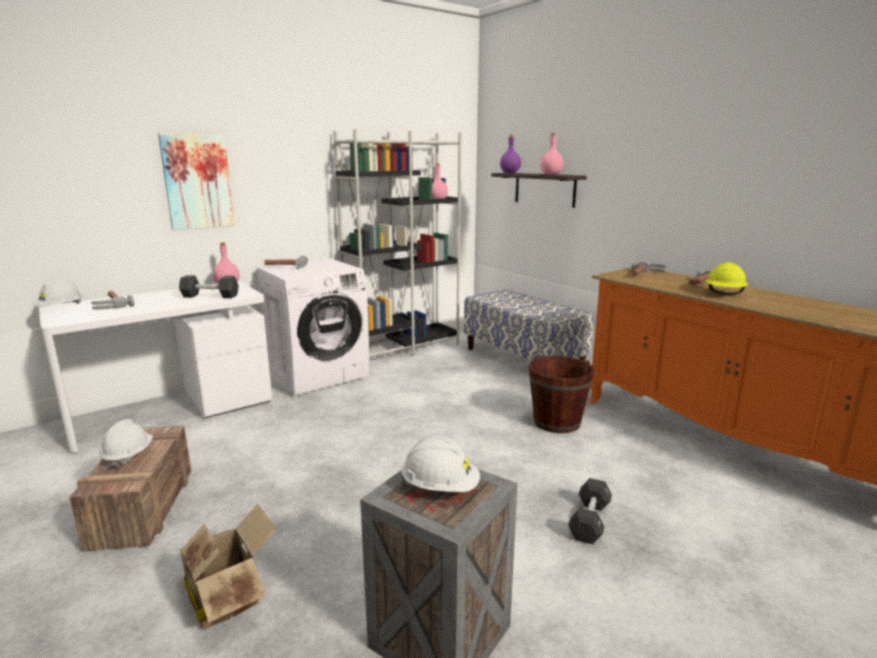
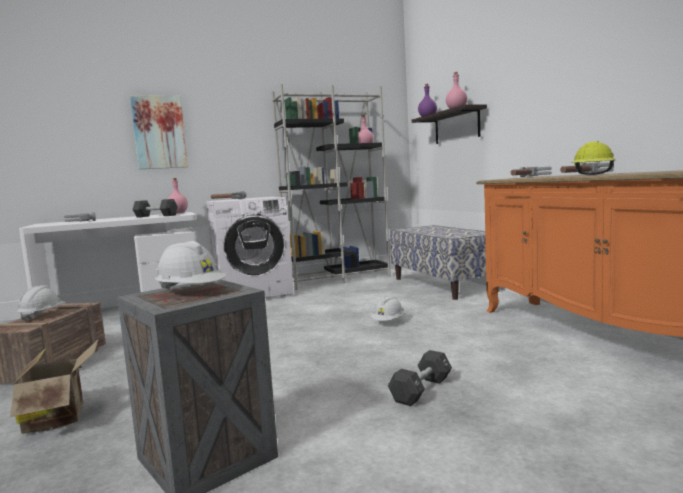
camera: 15 degrees right, 10 degrees down
(60, 309) = (46, 223): white hard hat -> white hard hat (388, 322)
(557, 422) = (443, 323): brown bucket -> none

